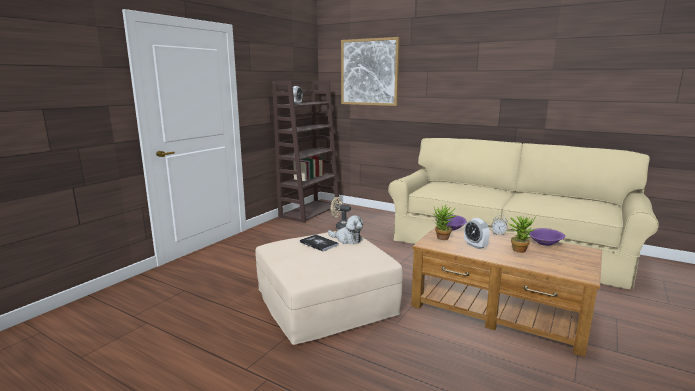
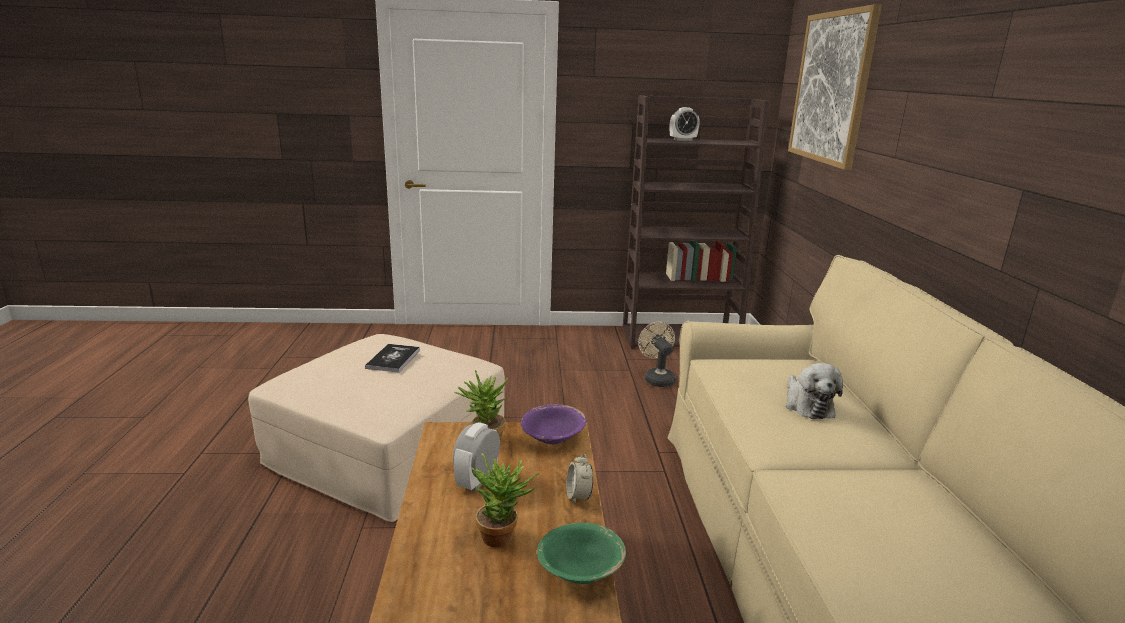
camera: 55 degrees right, 5 degrees up
(347, 239) = (437, 373): plush toy -> plush toy (807, 405)
(545, 243) = (580, 570): purple bowl -> green bowl

